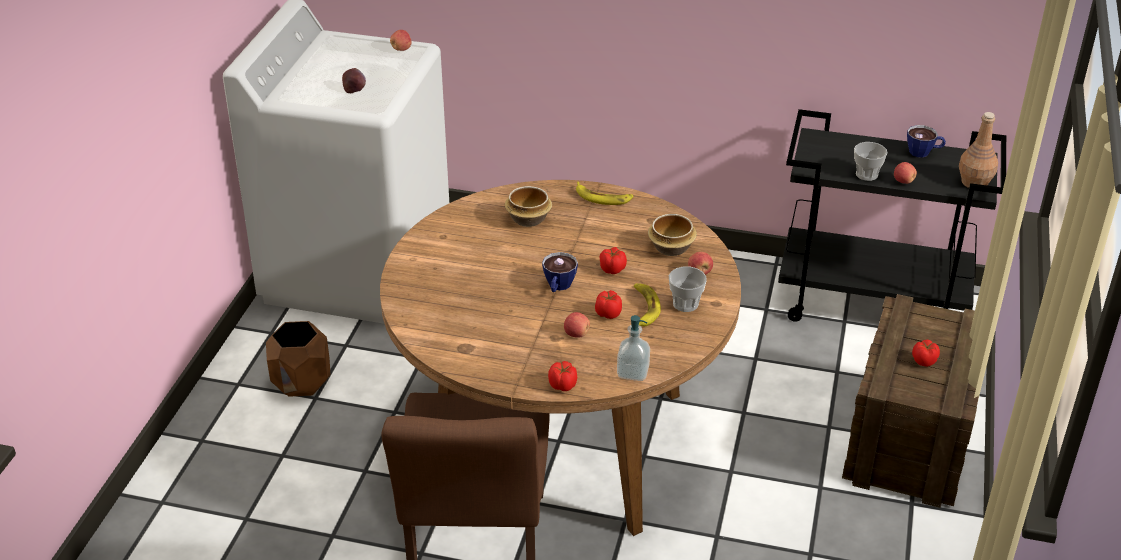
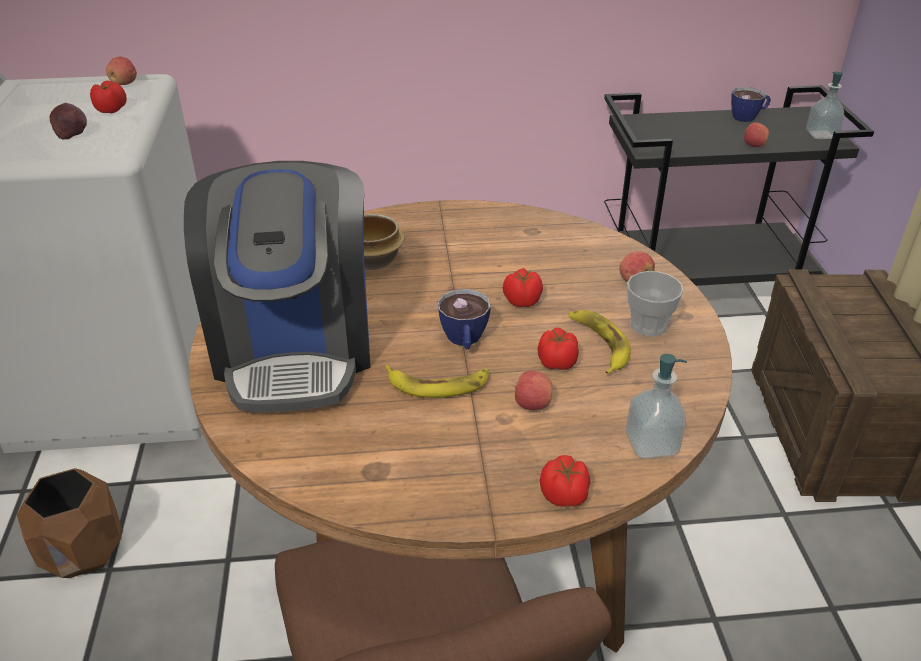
camera: 20 degrees left, 0 degrees up
(451, 267) = (295, 347): none -> coffee machine
(603, 197) = (453, 216): banana -> banana (438, 384)
(672, 248) = (579, 258): bowl -> none
(866, 174) = (712, 145): cup -> none
(924, 361) = (874, 336): tomato -> tomato (112, 110)
(974, 182) = (821, 135): brown bottle -> soap dispenser

